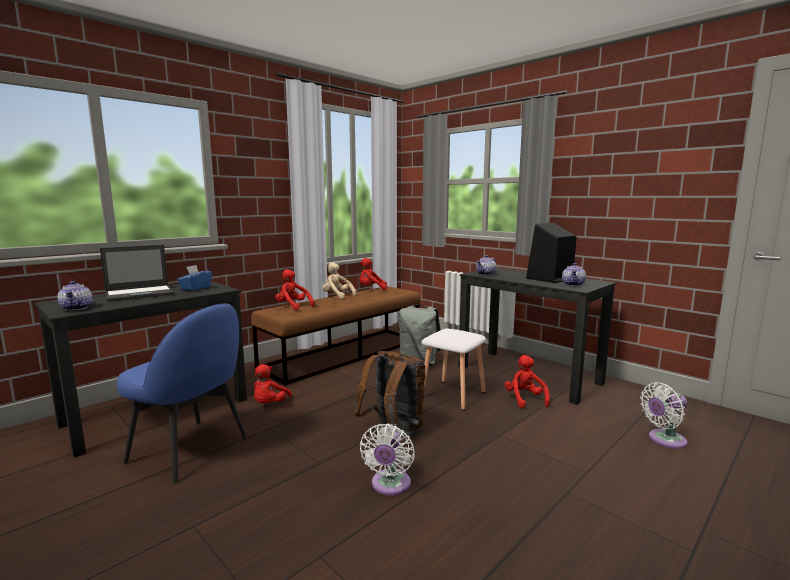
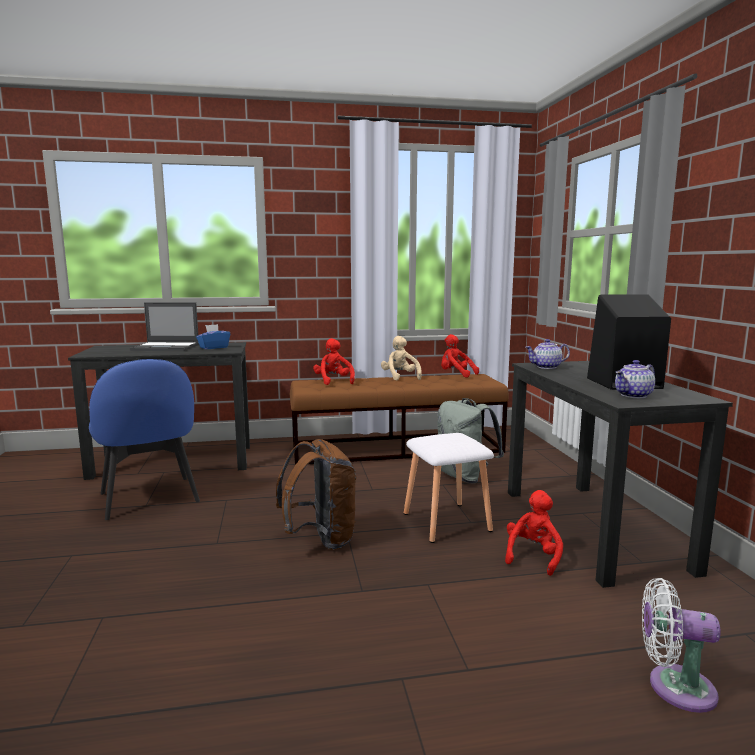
camera: 35 degrees right, 0 degrees up
(77, 308) = (100, 352): teapot -> none
(270, 404) = (257, 479): red plush toy -> none
(389, 485) = (238, 586): white fan -> none

